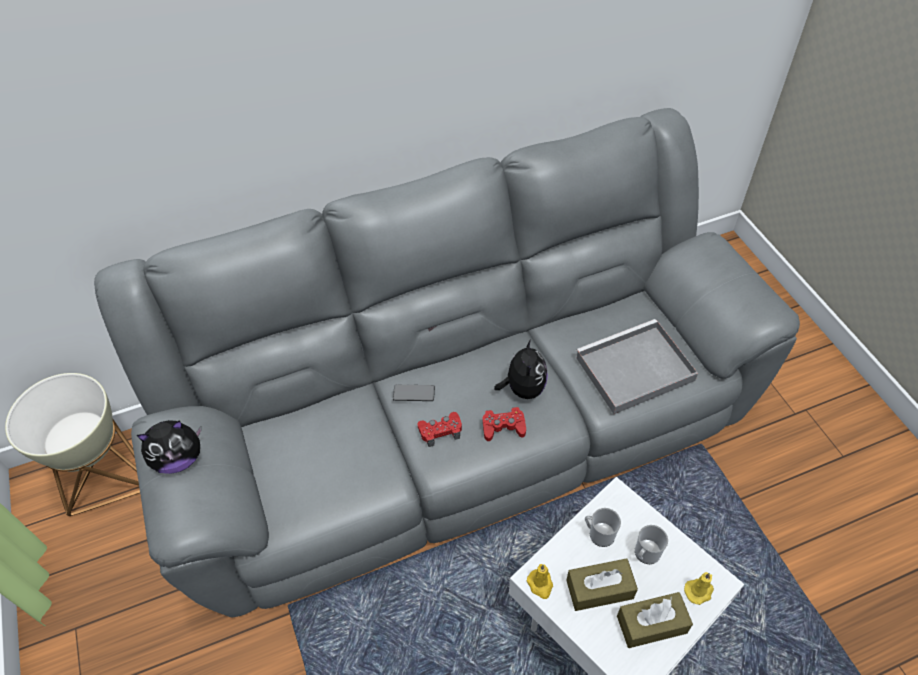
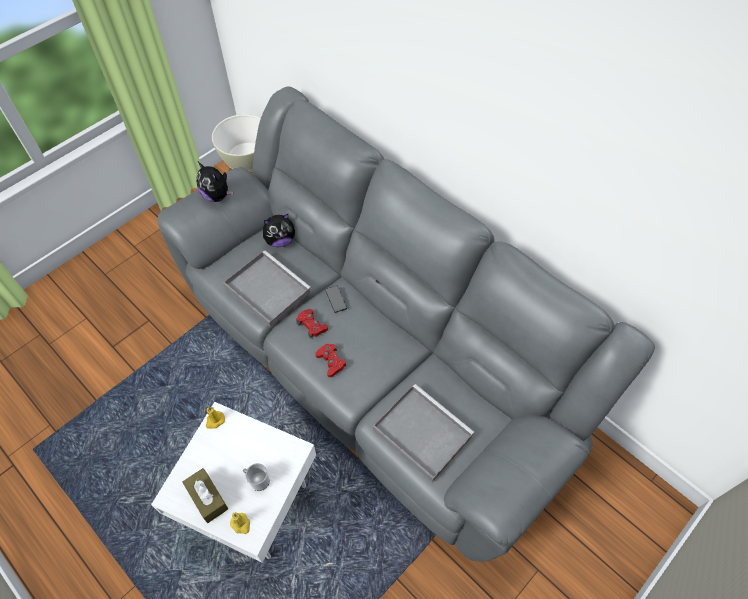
camera: 65 degrees right, 5 degrees up
(355, 467) = (266, 289): none -> grey tray
(523, 388) = (369, 363): plush toy -> plush toy (280, 240)
(599, 534) = (263, 445): mug -> none
(599, 589) = (222, 458): brown tissue box -> none

